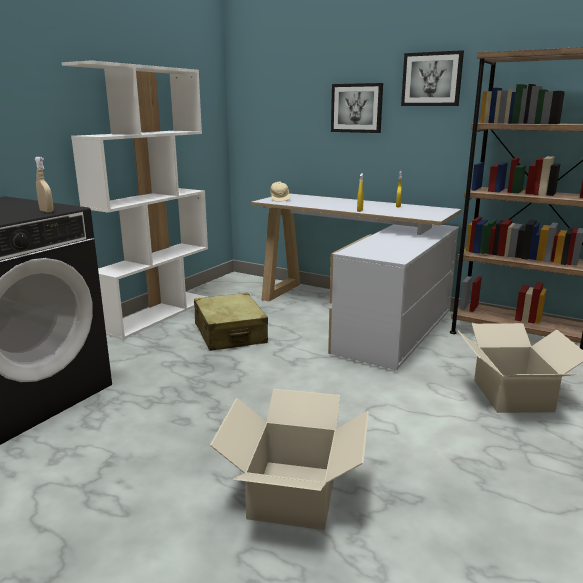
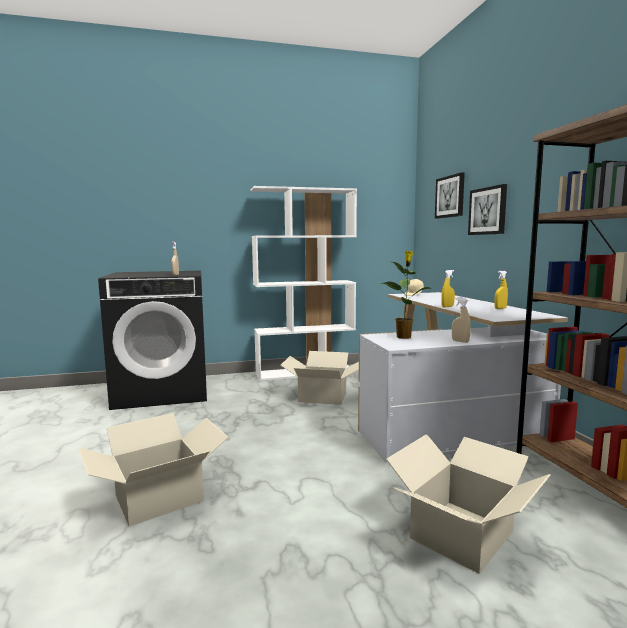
camera: 45 degrees right, 10 degrees down
(230, 333) = (322, 396): beige suitcase -> cardboard box
(373, 248) = (404, 337): none -> potted plant
(418, 243) = (460, 341): none -> beige spray bottle
(432, 79) = (545, 174): picture -> picture (450, 196)

